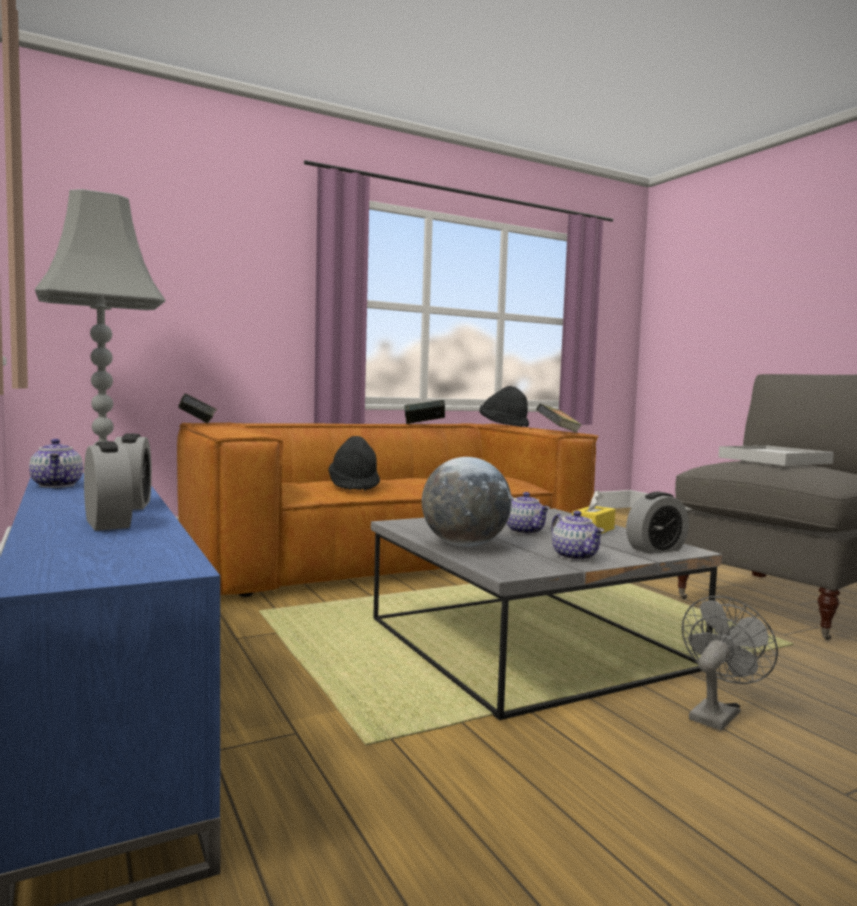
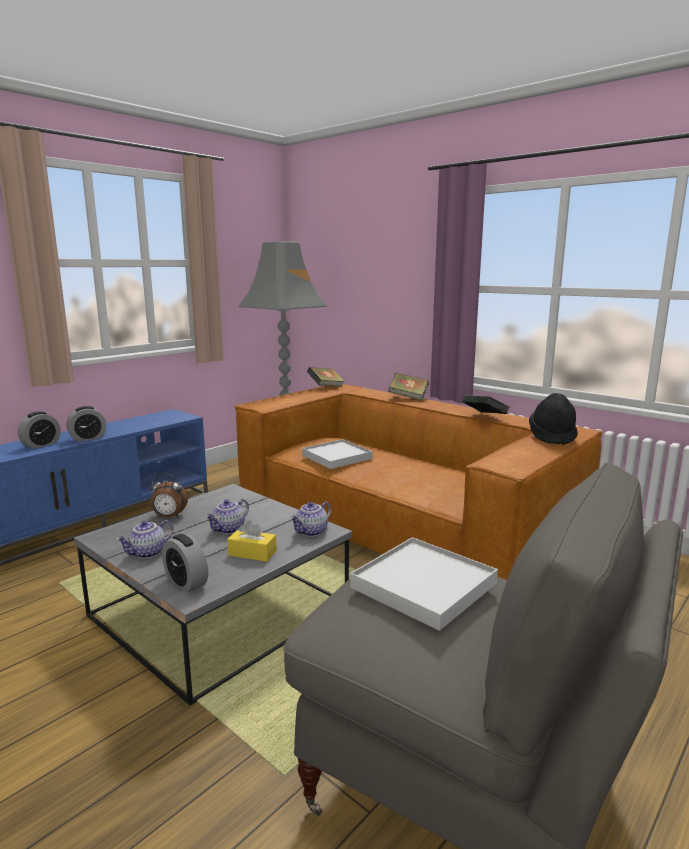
camera: 70 degrees right, 10 degrees up
(58, 485) = (139, 419): teapot -> teapot (312, 532)
(354, 486) = (336, 457): black hat -> white tray
(464, 545) = (169, 517): globe -> alarm clock
(558, 432) = (509, 462): book -> book (408, 397)
(717, 713) = (99, 707): grey fan -> none

